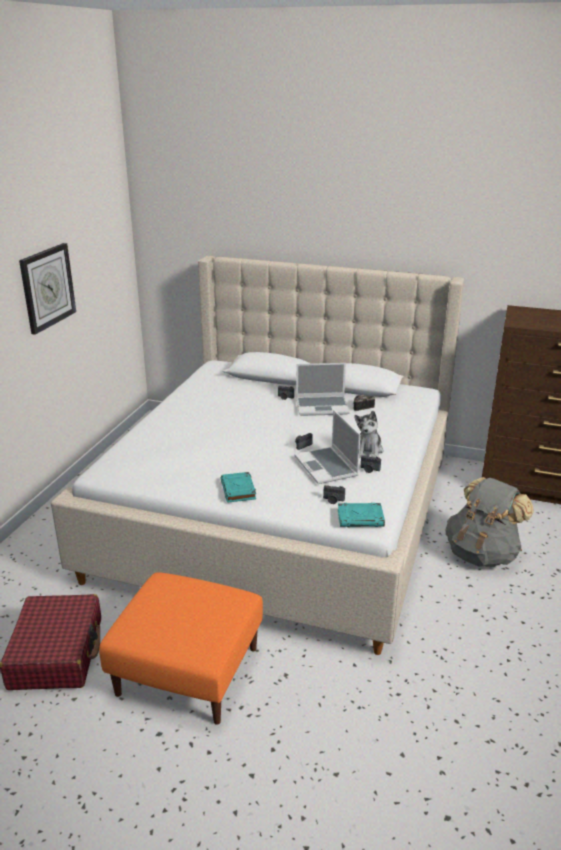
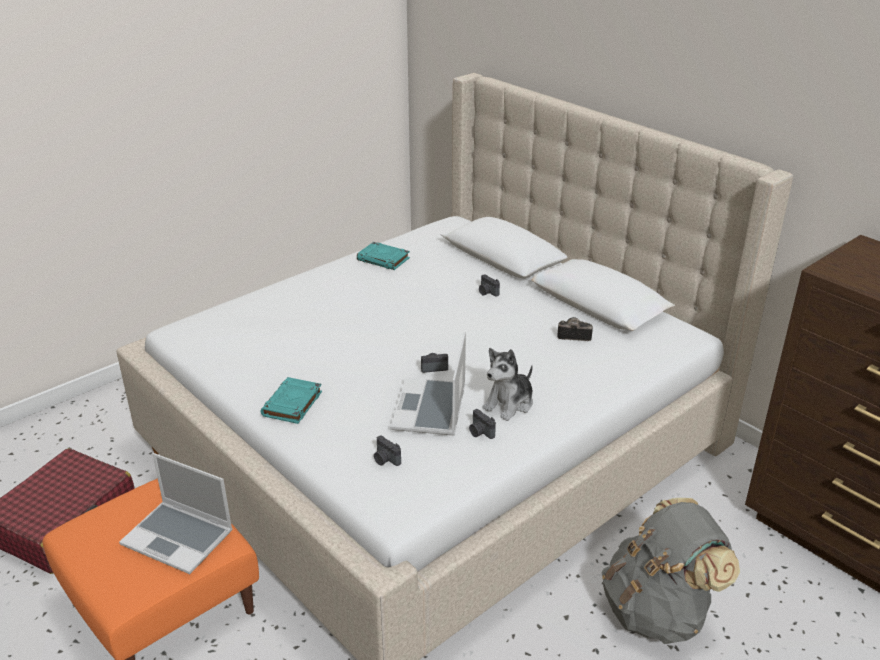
camera: 30 degrees right, 5 degrees up
(47, 287) = (234, 86): wall clock -> none
(322, 406) = (521, 319): laptop -> laptop (179, 538)
(361, 518) = (391, 499): turquoise book -> turquoise book (384, 259)

